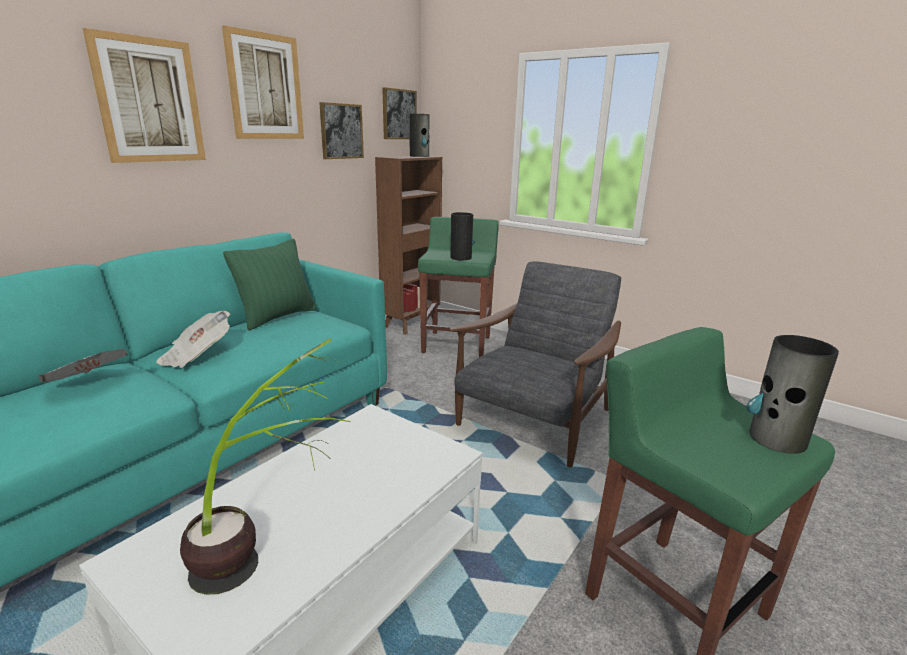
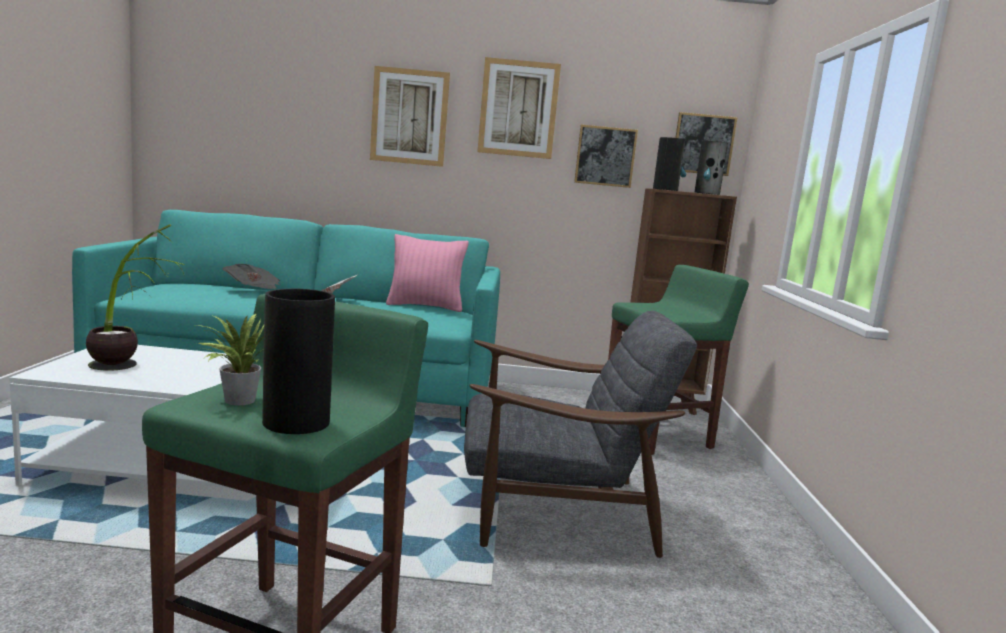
camera: 55 degrees right, 10 degrees down
(277, 317) = (425, 306): green pillow -> pink pillow
(461, 257) = (657, 311): vase -> vase (665, 189)
(728, 455) = (235, 400): none -> potted plant

